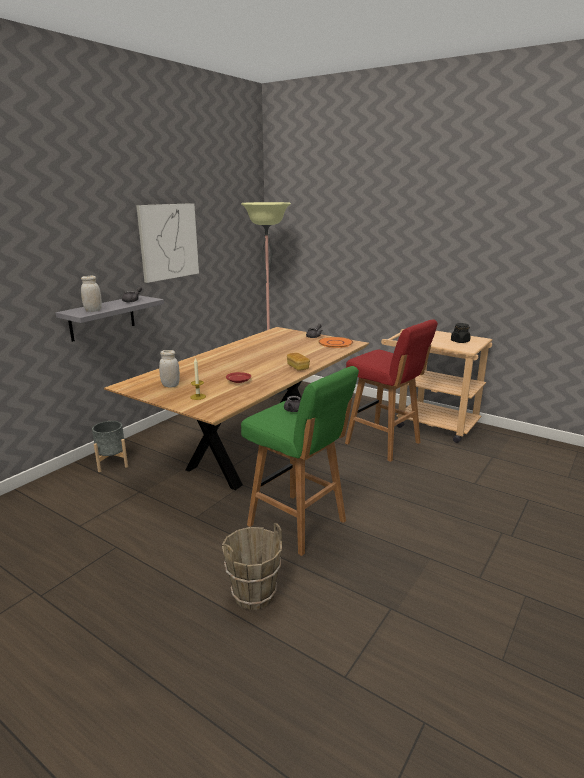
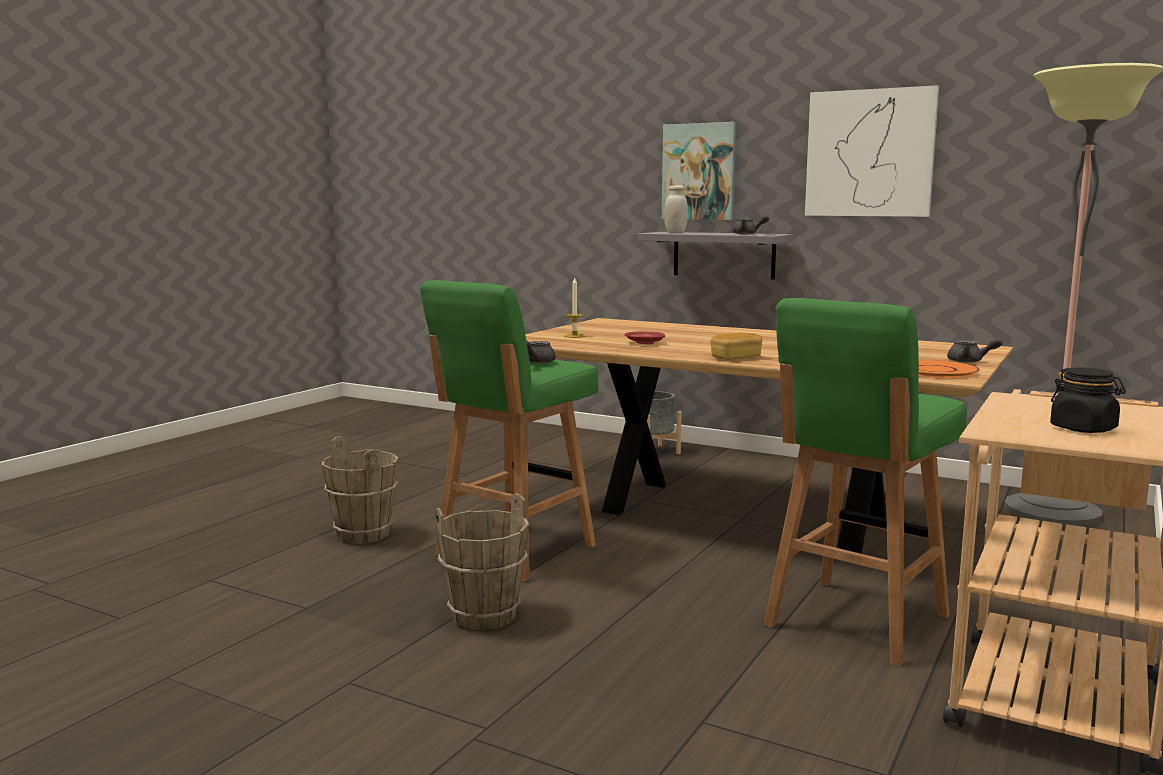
camera: 85 degrees right, 10 degrees down
(76, 262) = (699, 172): none -> picture
(170, 385) = (613, 329): white jar -> none
(384, 444) = (854, 622): red stool -> green stool
(393, 534) = (484, 616): none -> brown bucket

